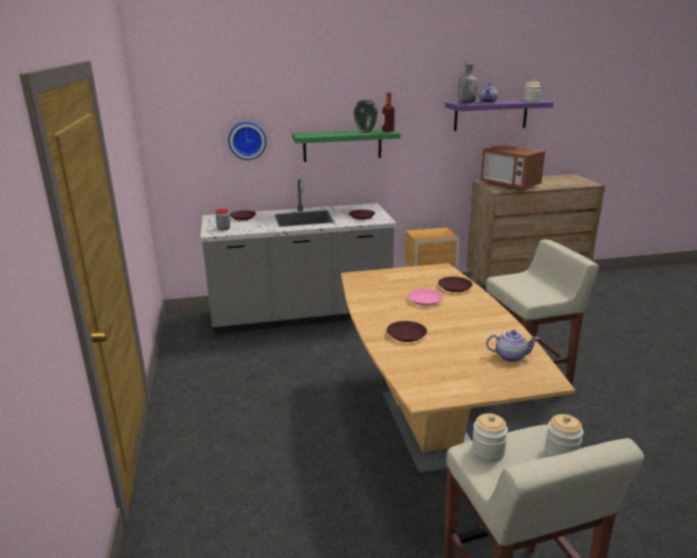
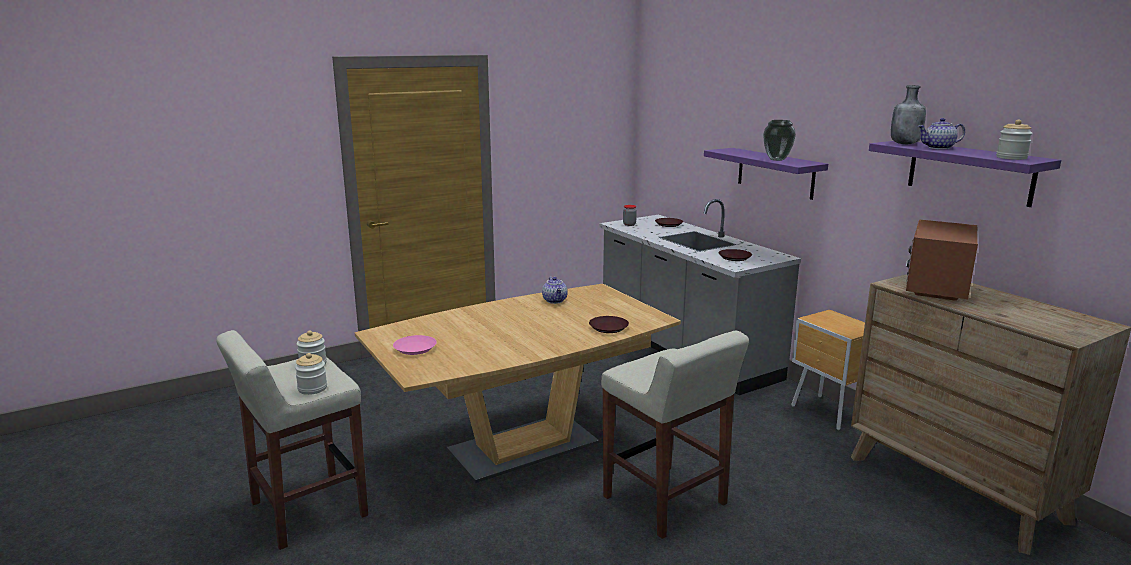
camera: 70 degrees right, 5 degrees down
(247, 140) = (698, 148): wall clock -> none
(342, 145) = (775, 173): green shelf -> purple shelf
(388, 131) = (799, 164): bottle -> none
(406, 335) = (480, 318): brown plate -> none
(425, 300) = (563, 319): pink plate -> pink plate (415, 349)
(510, 356) = (458, 359): teapot -> teapot (555, 301)

